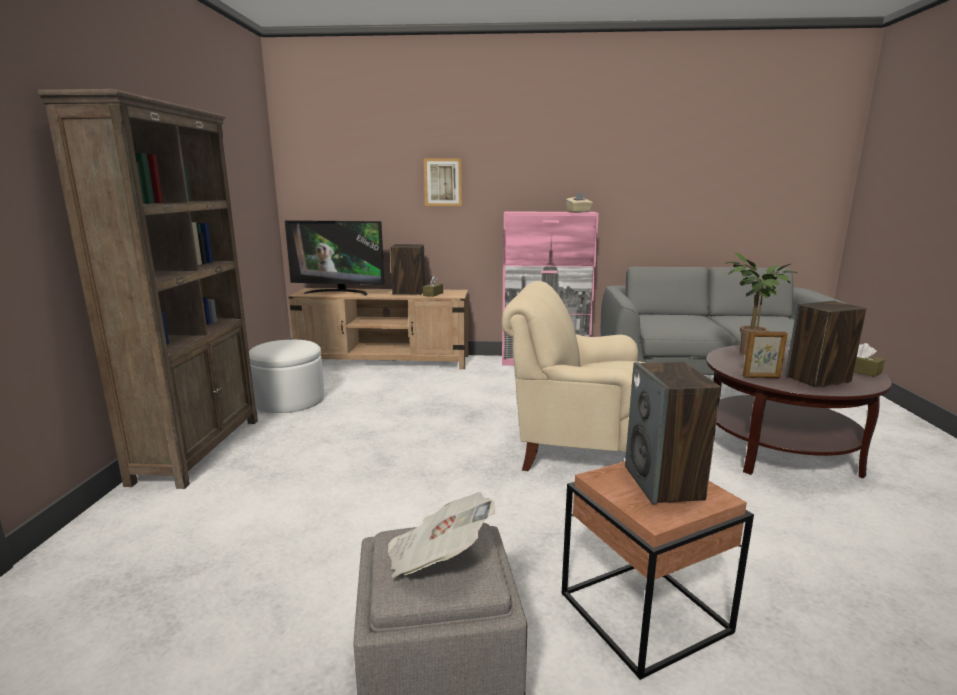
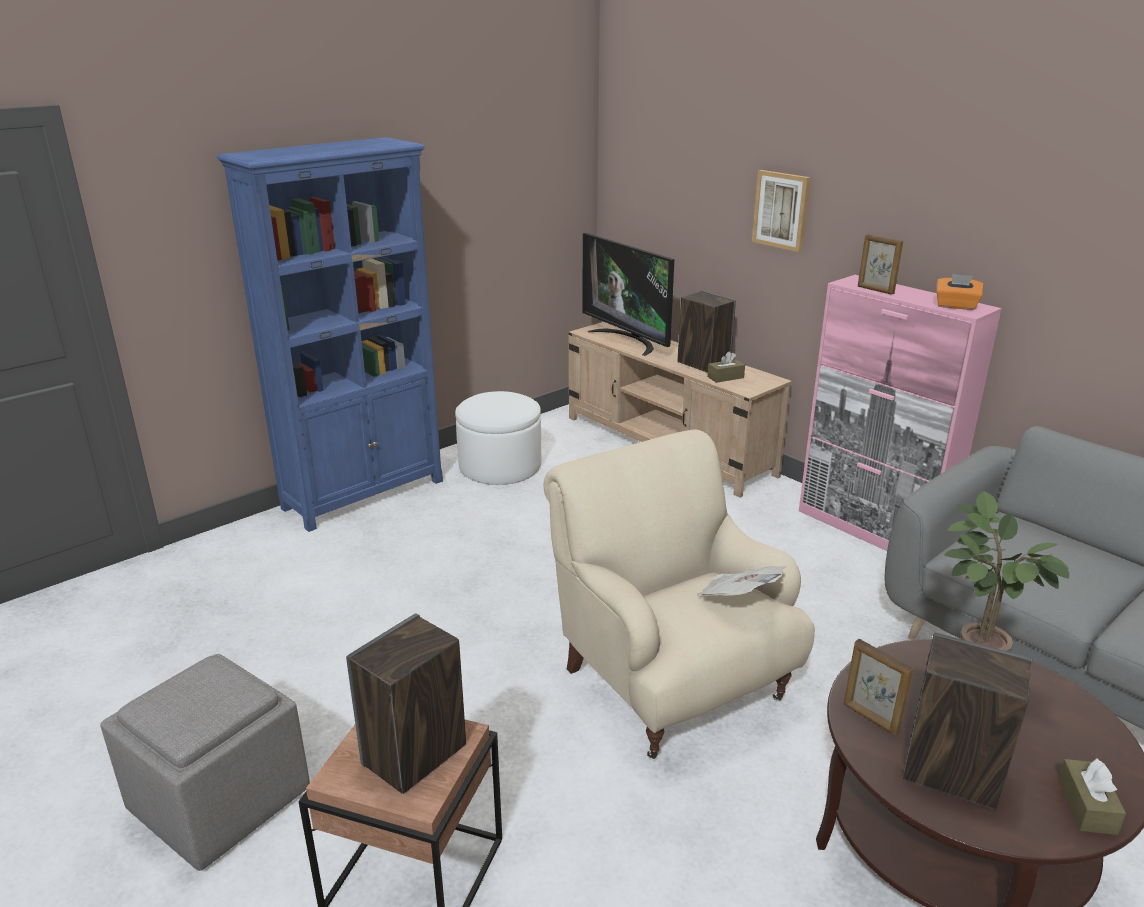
camera: 45 degrees right, 10 degrees up
(199, 449) = (365, 494): brown bookcase -> blue bookcase
(437, 558) = (197, 699): newspaper -> newspaper (738, 599)
(532, 212) = (875, 290): none -> picture frame
(578, 212) = (956, 306): beige tissue box -> orange tissue box

